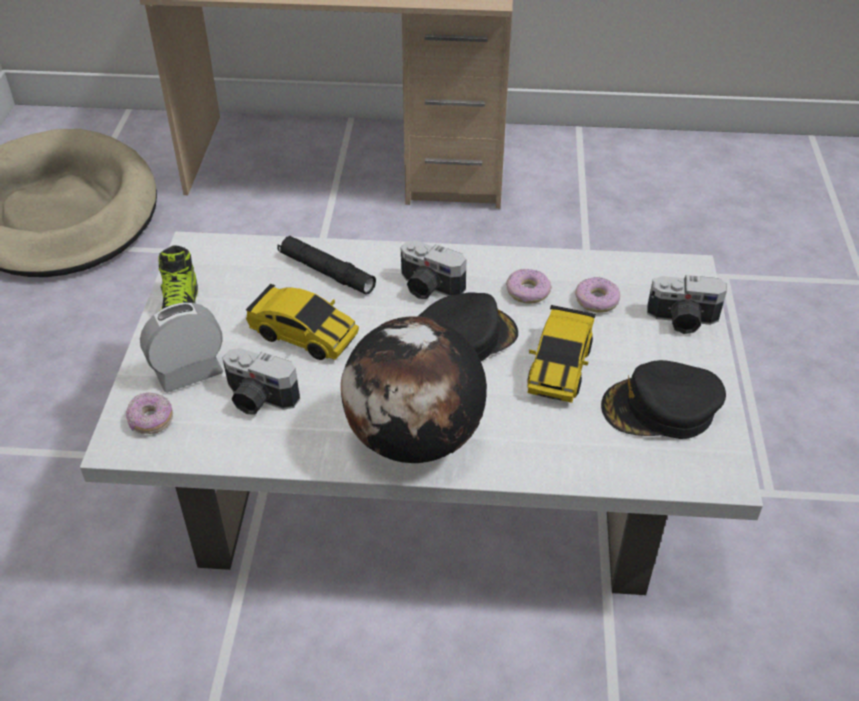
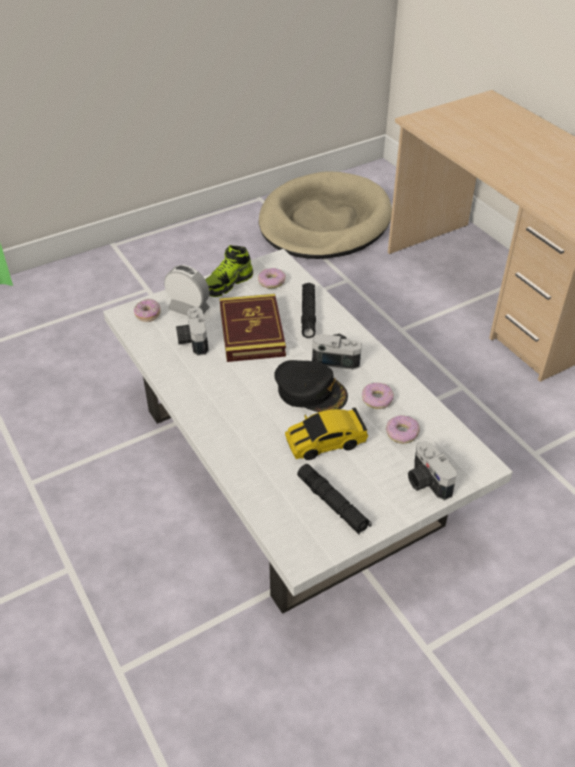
camera: 55 degrees right, 0 degrees up
(228, 272) = (271, 282): none -> donut
(303, 335) = (252, 332): toy car -> book
(415, 439) = (214, 410): globe -> none
(428, 288) = (336, 358): camera -> camera turned 105 degrees clockwise
(661, 409) = (332, 504): black cap -> black flashlight

